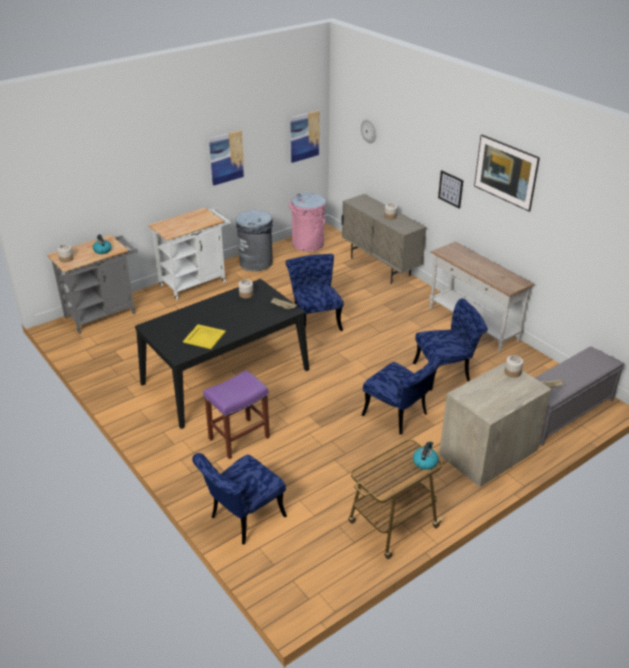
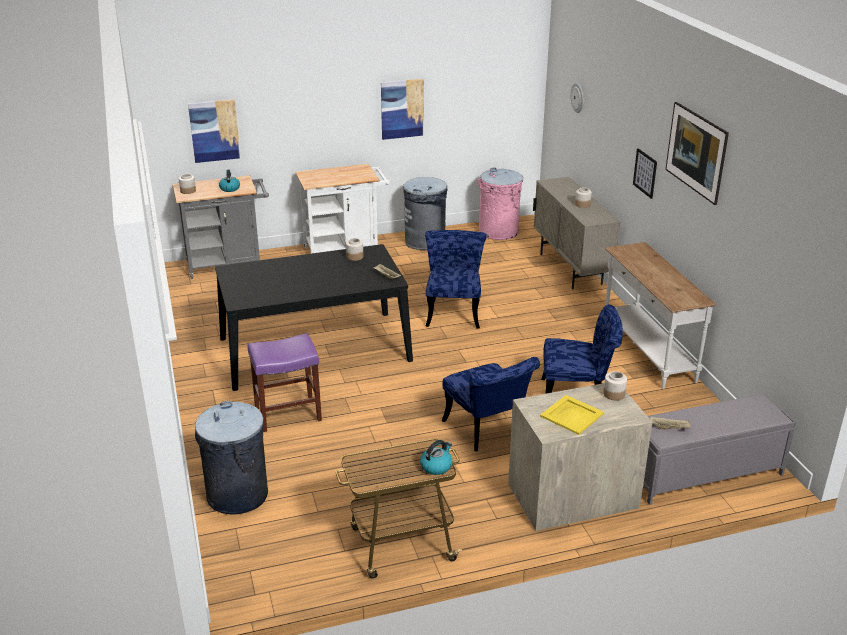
camera: 20 degrees right, 5 degrees down
(204, 337) = (278, 289): yellow tray -> yellow tray (571, 415)
(242, 519) = (237, 495): blue chair -> grey trash can
(304, 136) = (510, 99): picture -> picture (214, 131)

